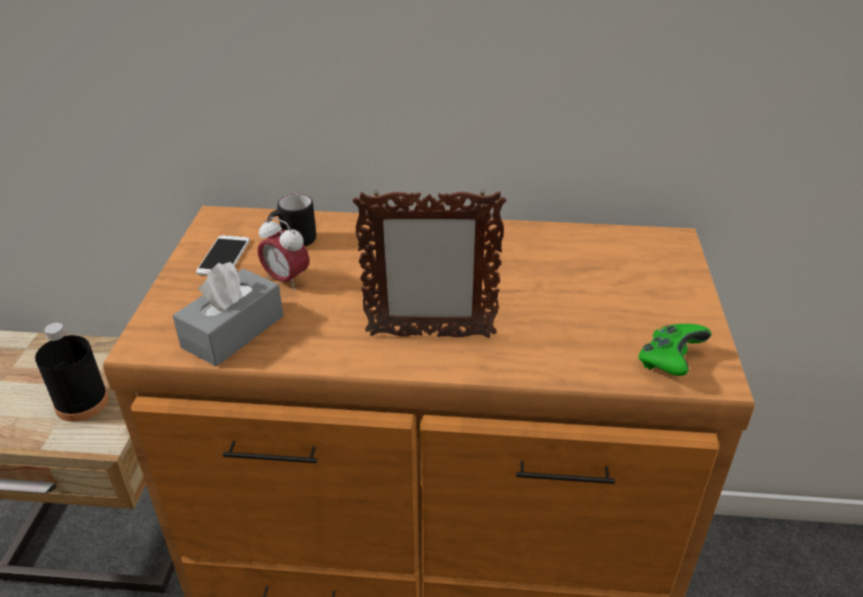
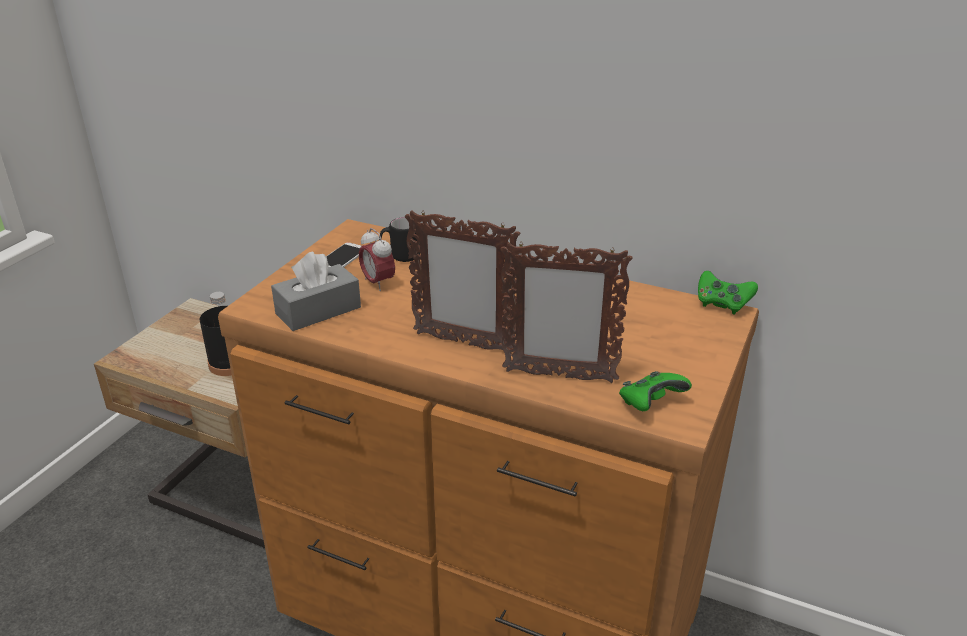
camera: 20 degrees right, 5 degrees down
(556, 352) = (558, 376): none -> picture frame
(660, 230) = (722, 304): none -> green game controller

